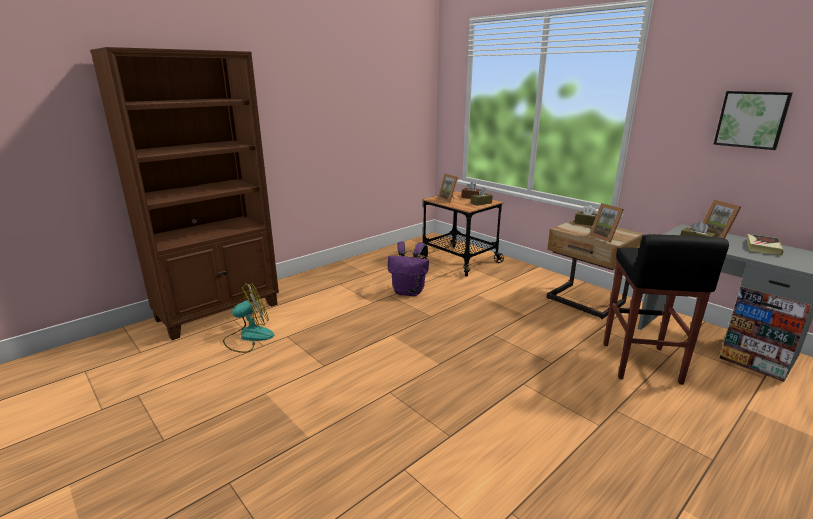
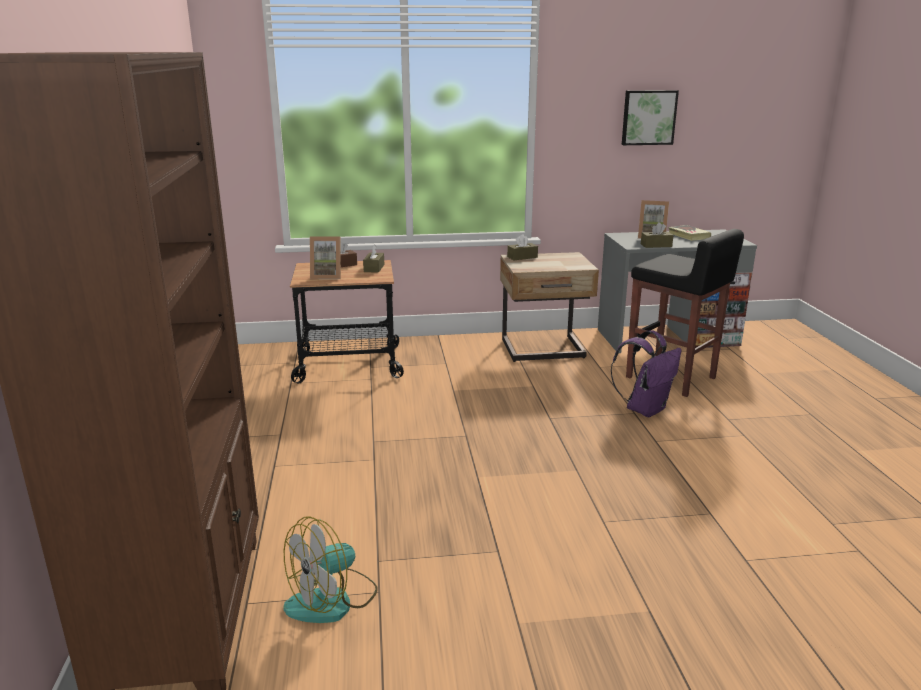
camera: 55 degrees left, 0 degrees up
(248, 337) = (332, 600): fan -> fan turned 135 degrees counterclockwise
(409, 292) = (383, 425): purple backpack -> purple backpack (645, 409)
(605, 237) = (571, 265): picture frame -> none

